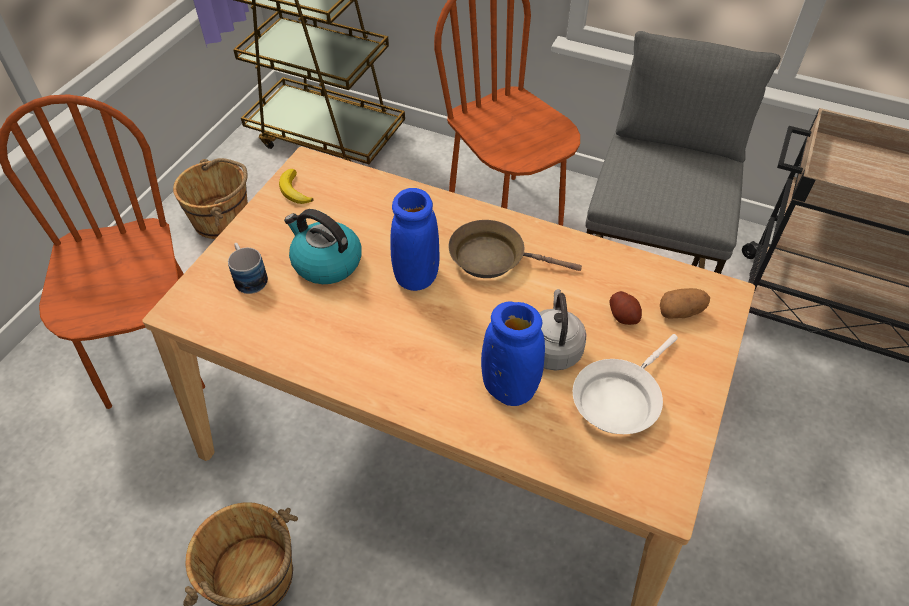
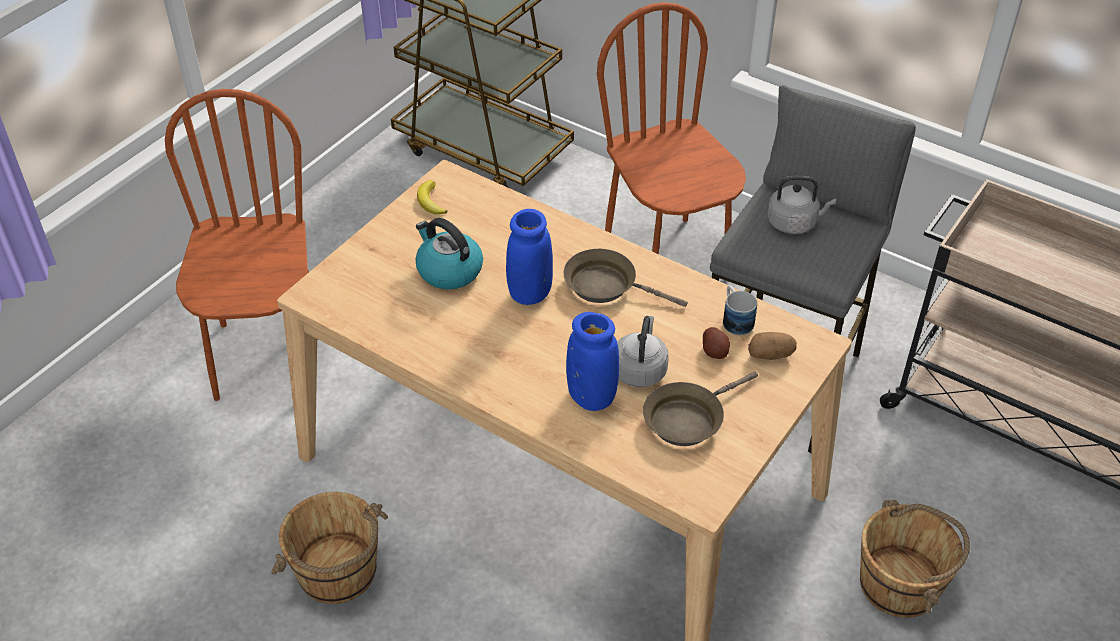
camera: 10 degrees right, 5 degrees down
(223, 219) = (355, 227): brown bucket -> brown bucket (900, 584)
(249, 277) = (376, 274): mug -> mug (735, 319)
(619, 399) = (688, 418): white frying pan -> brown frying pan
(661, 170) = (794, 223): none -> grey kettle

